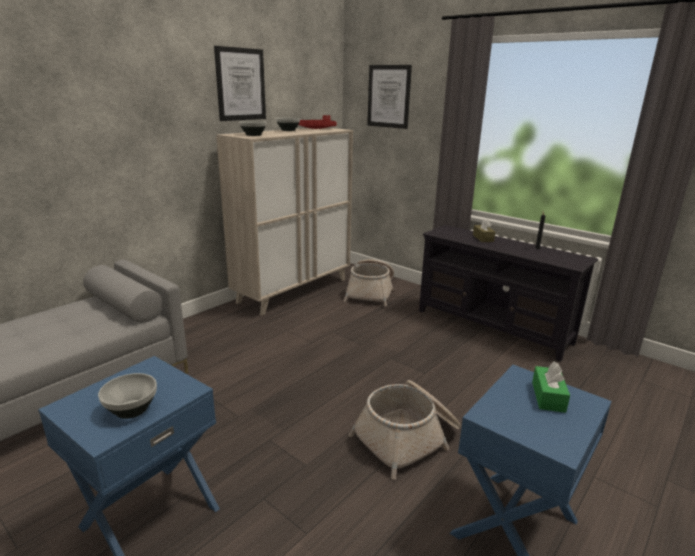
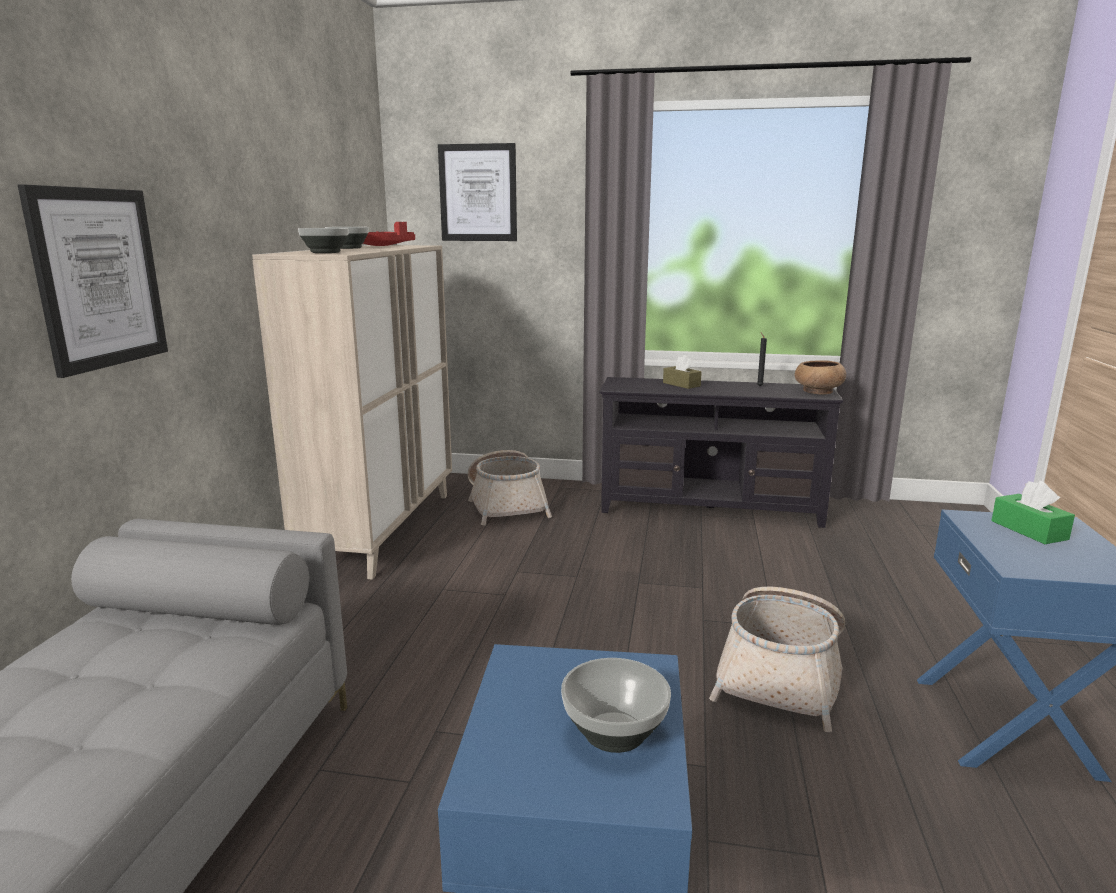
camera: 30 degrees left, 5 degrees down
(240, 84) = (272, 165): picture -> picture (99, 278)
(574, 261) = (817, 391): none -> brown bowl

